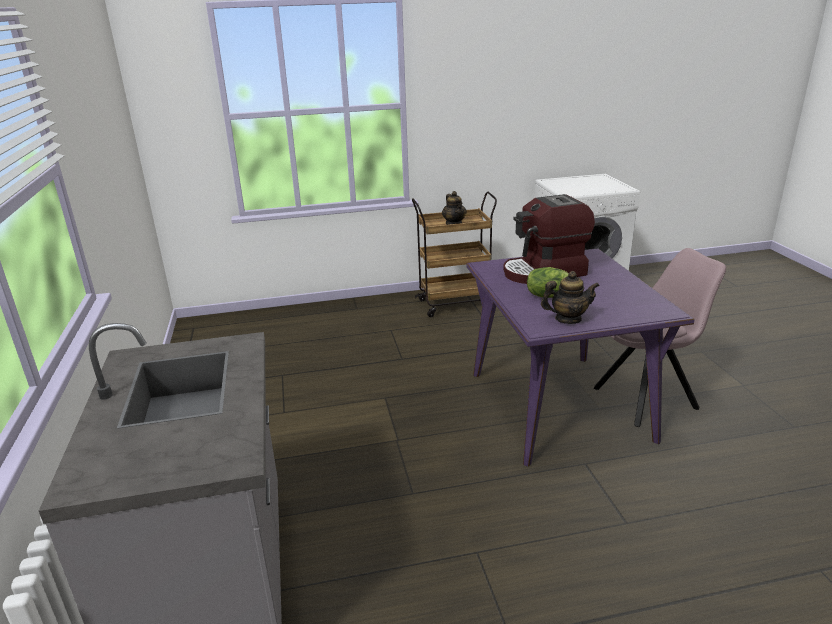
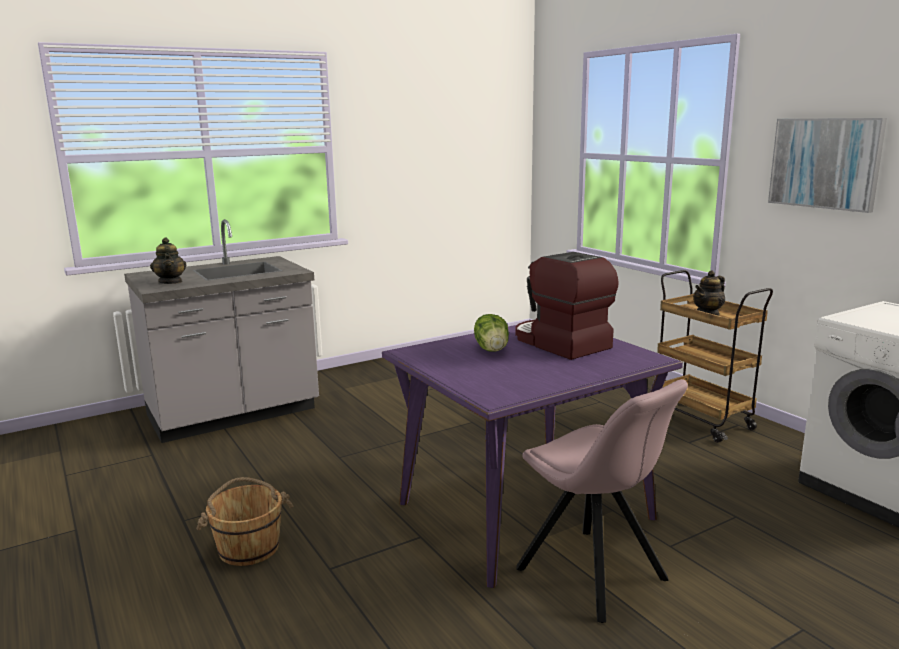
camera: 70 degrees right, 10 degrees down
(486, 96) = (825, 163): none -> picture
(568, 319) = (438, 359): teapot -> teapot (171, 282)
(582, 578) = (249, 547): none -> brown bucket

